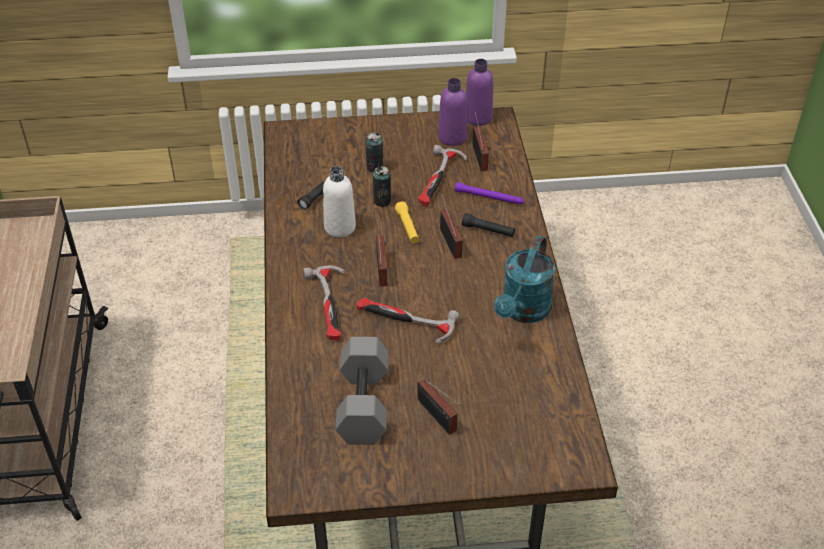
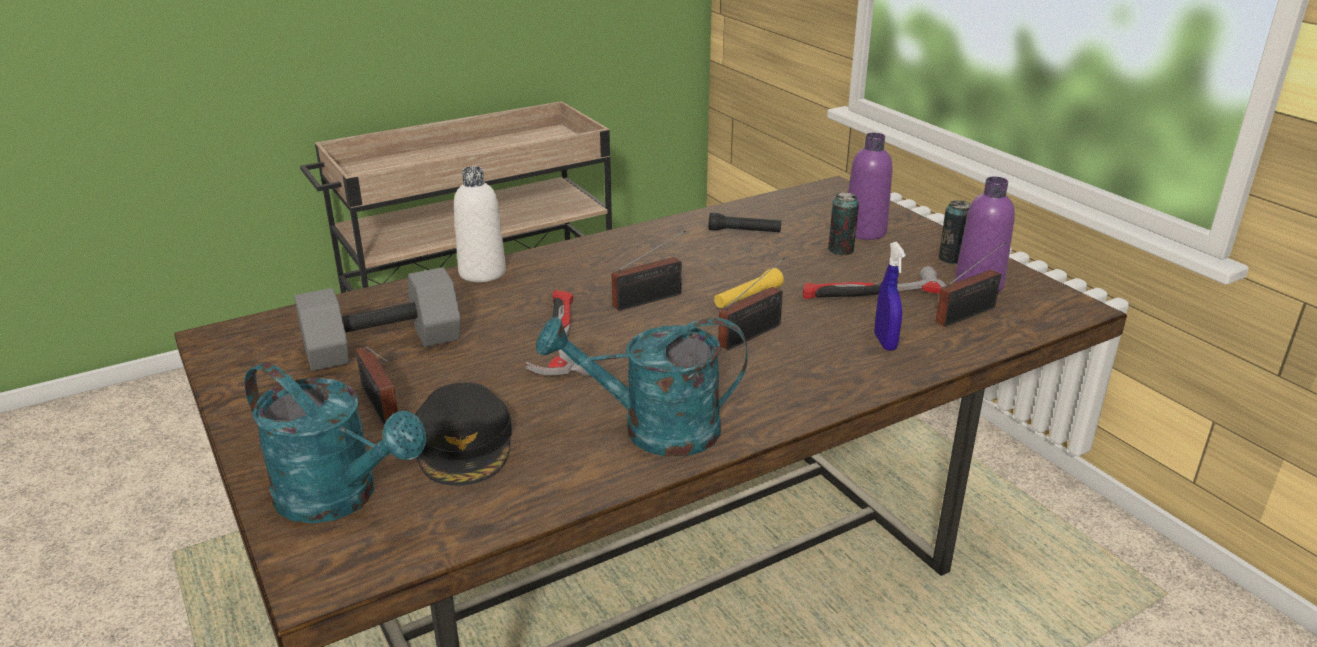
camera: 65 degrees right, 15 degrees down
(330, 305) = (552, 284): hammer -> none
(340, 227) = (700, 256): white bottle -> white bottle (482, 272)
(382, 201) = (780, 270): can -> can (951, 258)
(438, 417) = (380, 407): radio -> radio turned 60 degrees counterclockwise
(478, 117) = (1053, 293): purple bottle -> purple bottle (864, 232)
(488, 230) = (809, 358): black flashlight -> none
(489, 197) = (885, 342): purple flashlight -> blue spray bottle
(496, 388) = (464, 444): none -> black cap
(521, 448) = (340, 498): none -> turquoise watering can

